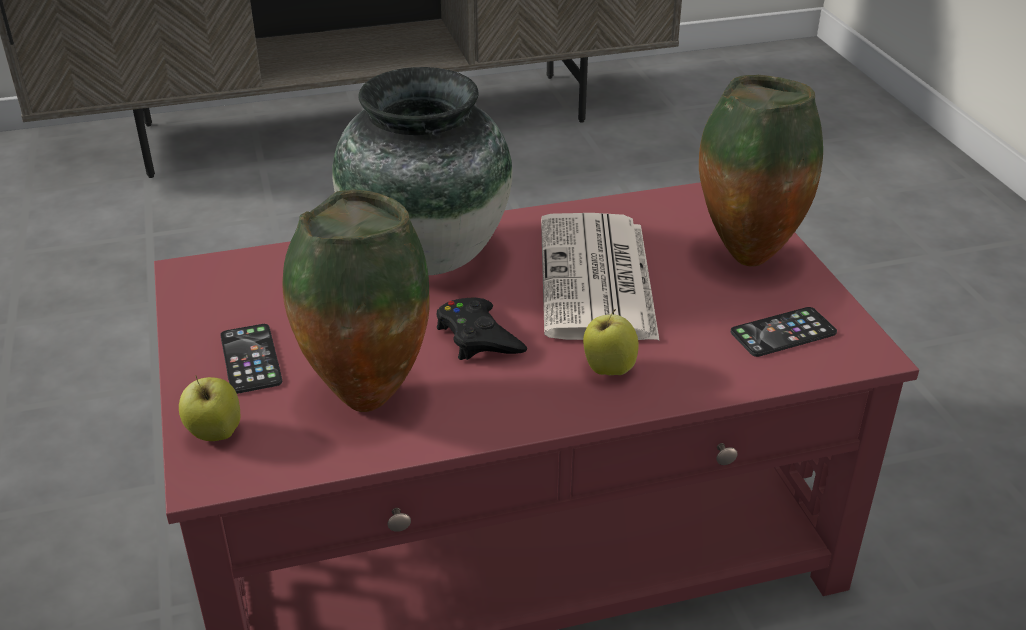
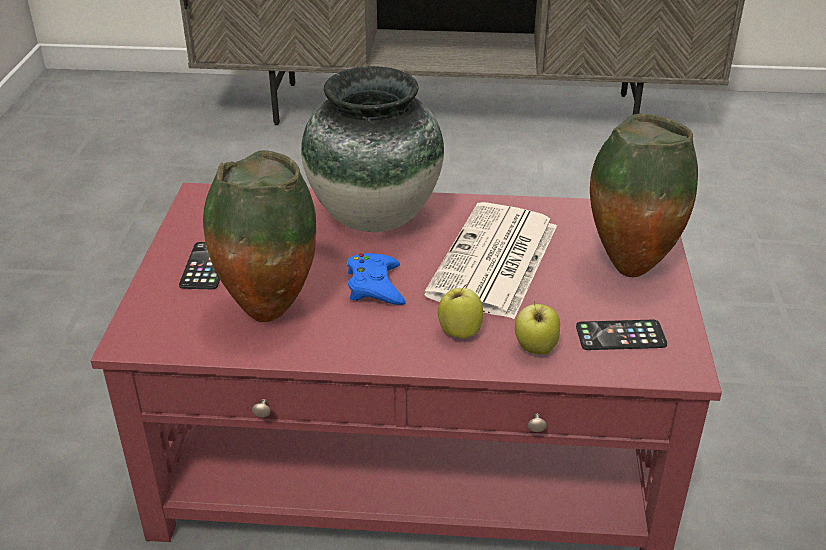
camera: 20 degrees right, 0 degrees up
(215, 434) = (151, 314): apple -> apple (535, 349)
(478, 337) = (375, 286): black game controller -> blue game controller

